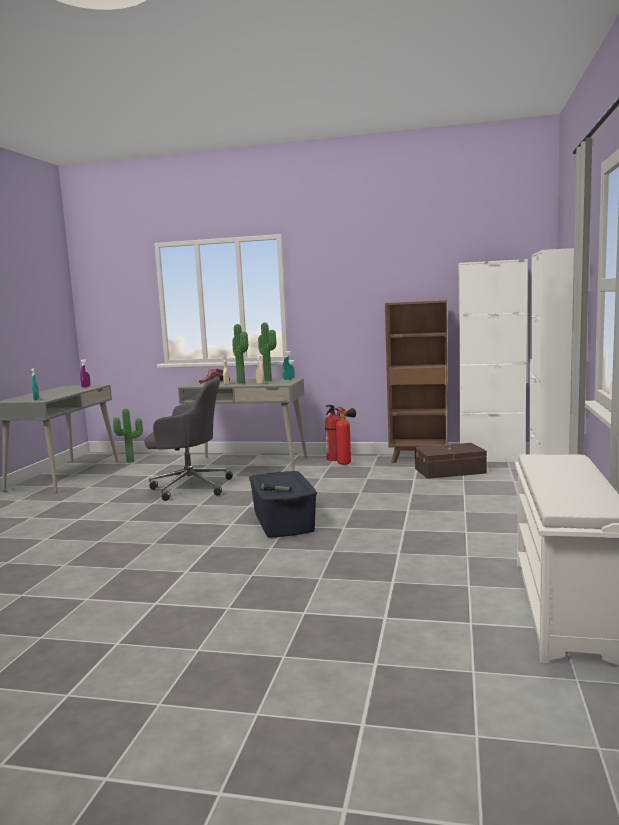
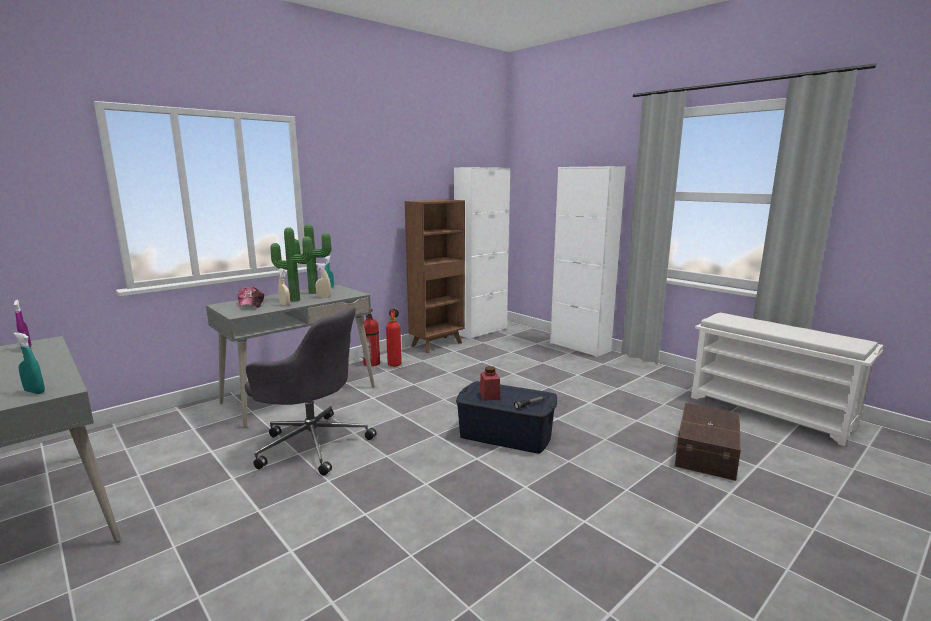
camera: 55 degrees left, 5 degrees up
(131, 461) = (115, 446): potted plant -> none
(189, 487) = (312, 443): grey office chair -> grey office chair turned 75 degrees clockwise
(274, 479) = (489, 395): none -> red jar
(451, 471) = (485, 347): brown storage box -> brown storage box (708, 452)

